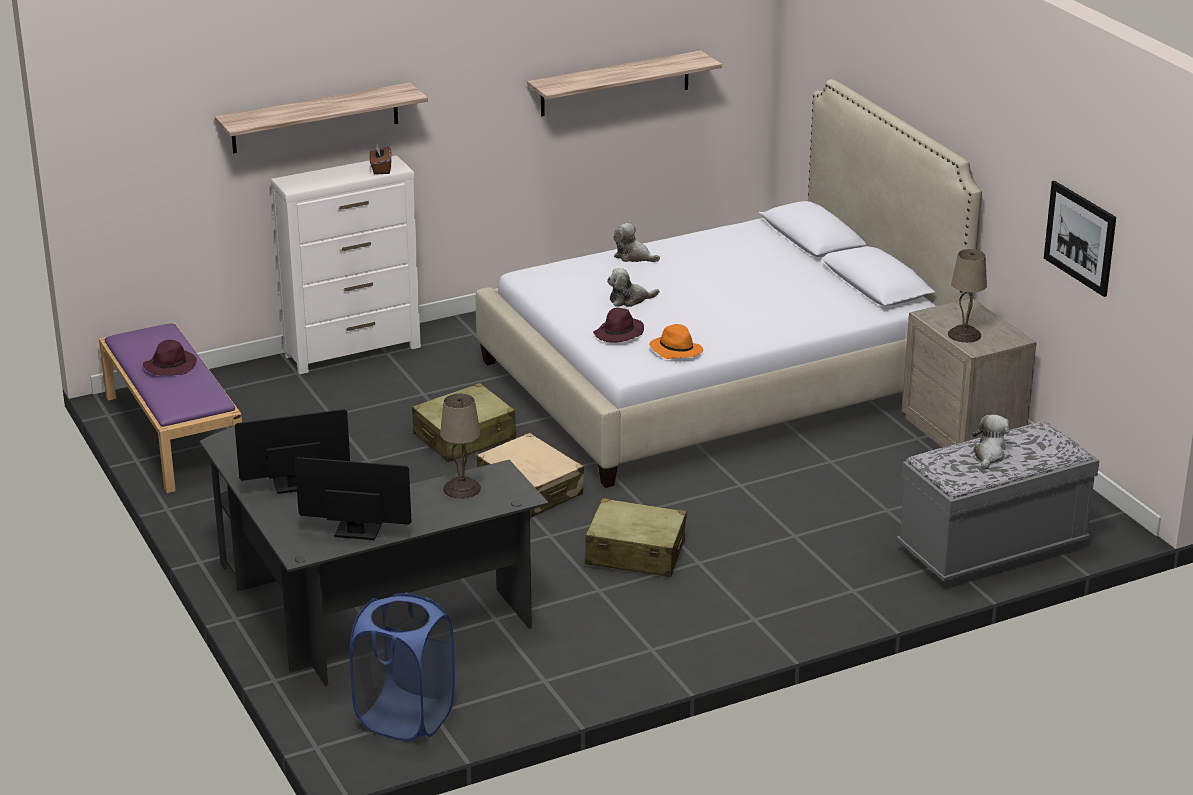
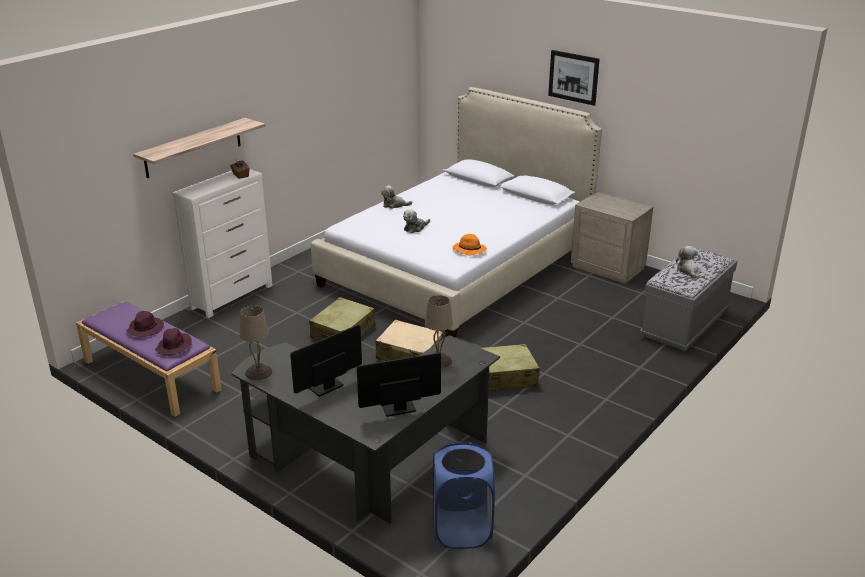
camera: 25 degrees left, 0 degrees up
(615, 83) = (348, 107): shelf -> none
(619, 334) = (428, 248): purple hat -> purple hat (174, 347)
(963, 335) = (615, 210): beige table lamp -> beige table lamp (258, 372)
(1080, 237) = (683, 140): picture -> picture (573, 77)

